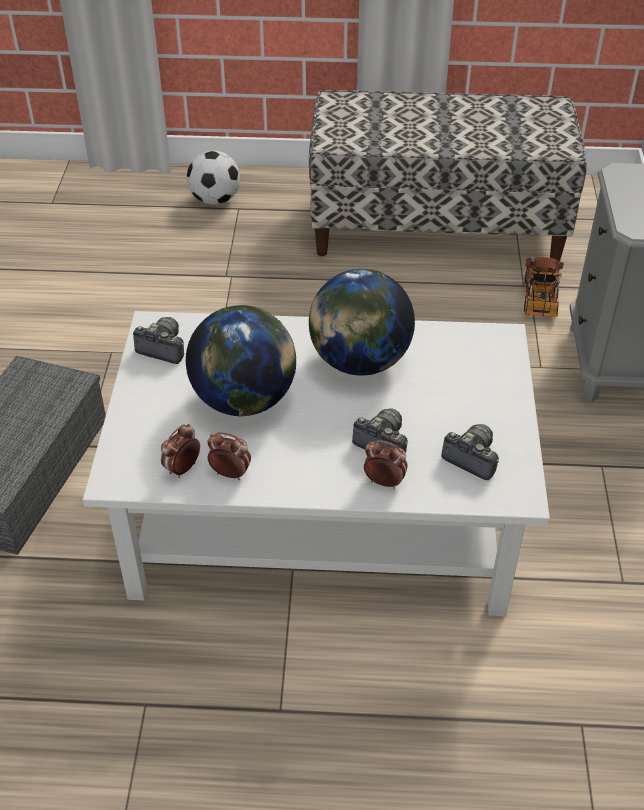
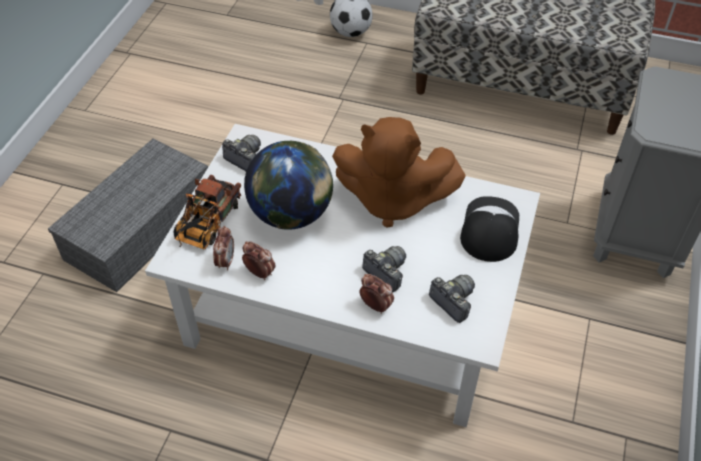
camera: 15 degrees right, 5 degrees up
(182, 469) = (225, 261): alarm clock -> alarm clock turned 135 degrees clockwise
(359, 362) = (392, 200): globe -> brown plush toy
(483, 373) = (489, 229): none -> cap
(539, 302) = (586, 166): toy truck -> toy truck (206, 225)

